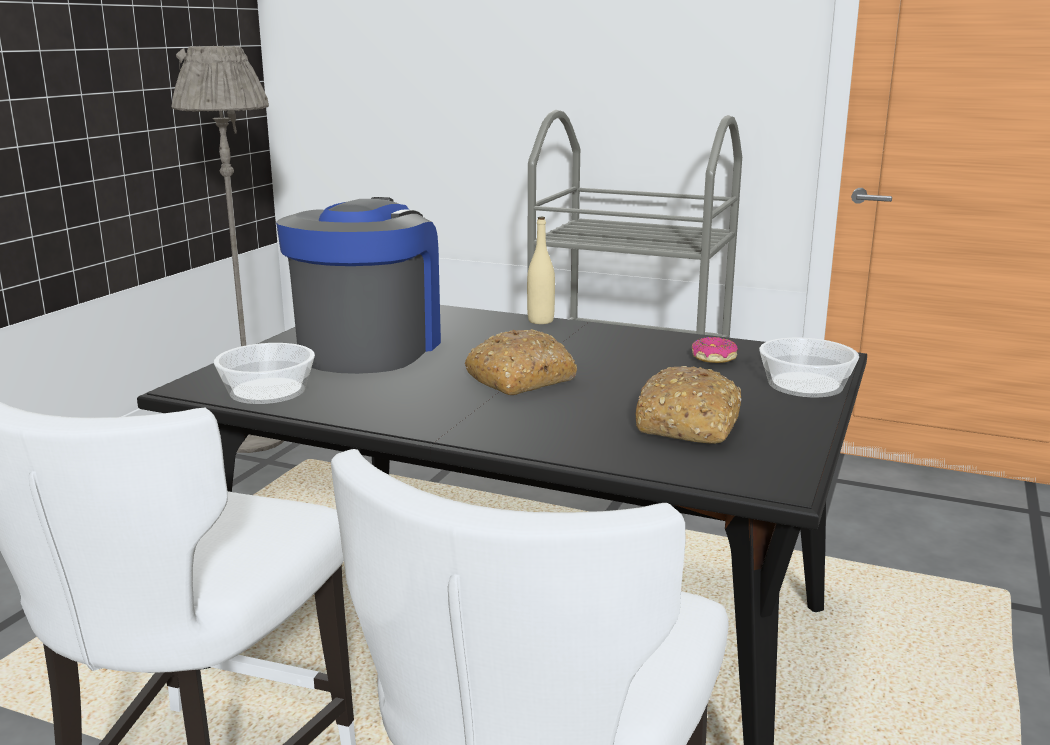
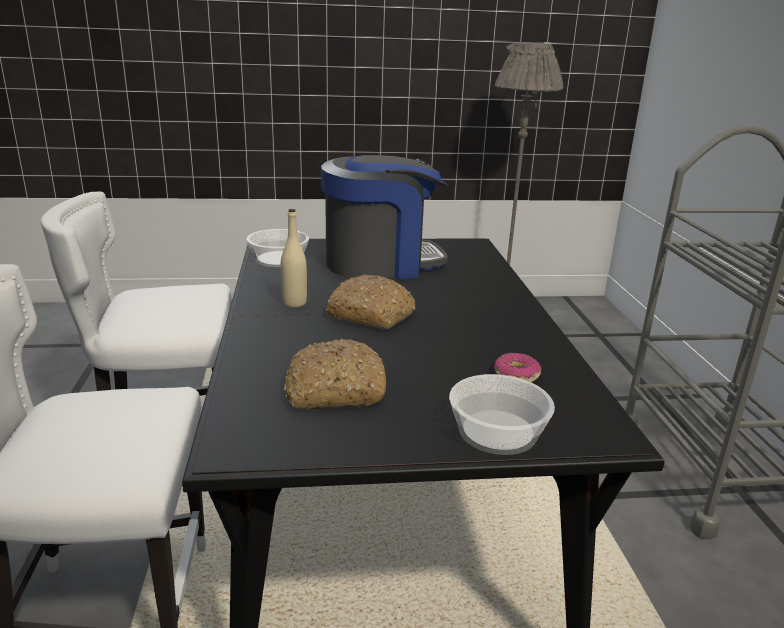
camera: 60 degrees right, 5 degrees up
(540, 321) = (514, 295): beige bottle -> beige bottle (294, 303)

